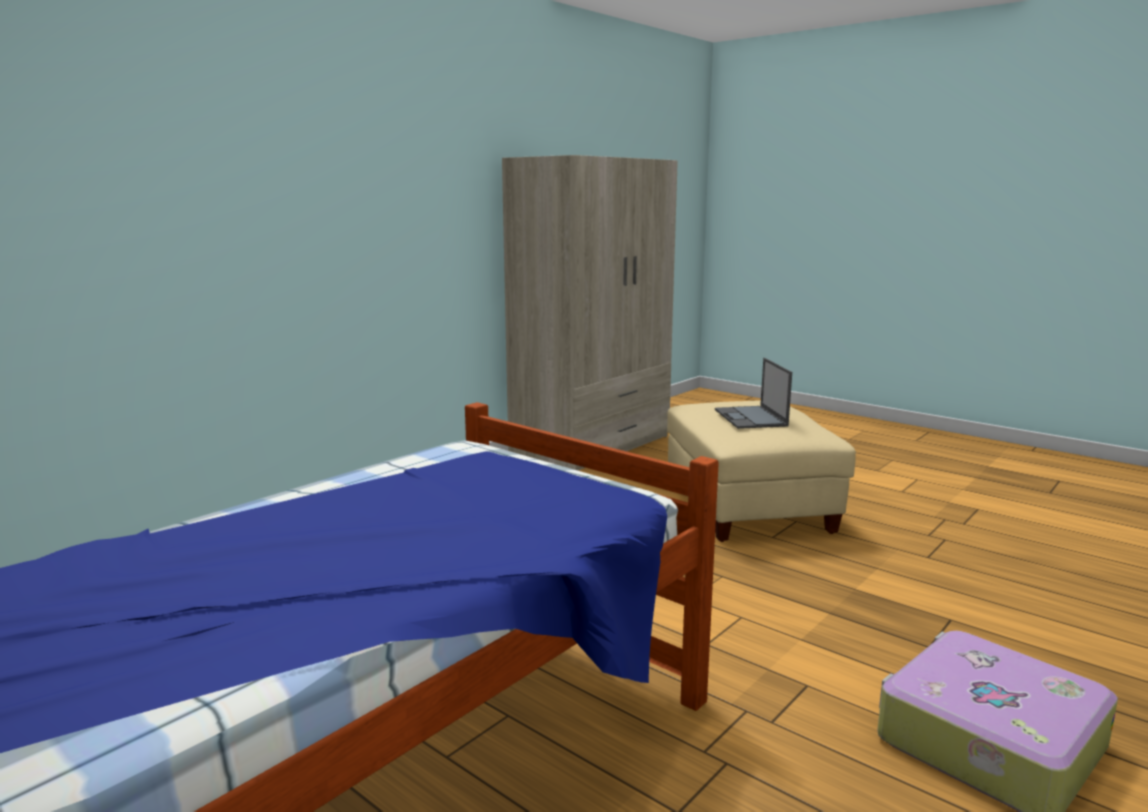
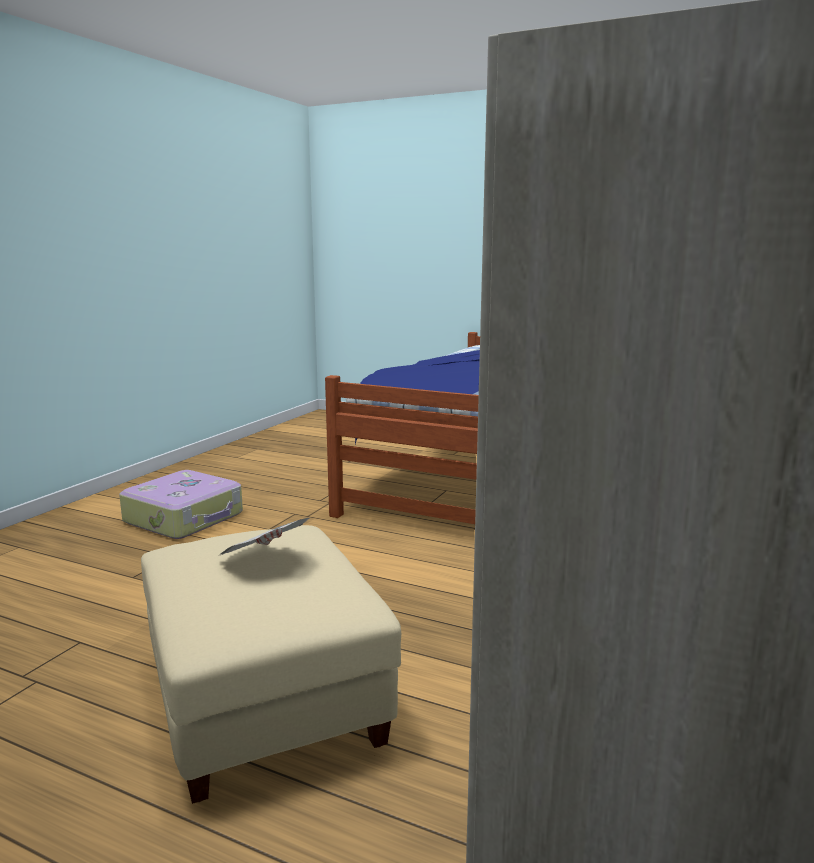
camera: 165 degrees right, 0 degrees up
(751, 418) = (264, 560): laptop -> newspaper

